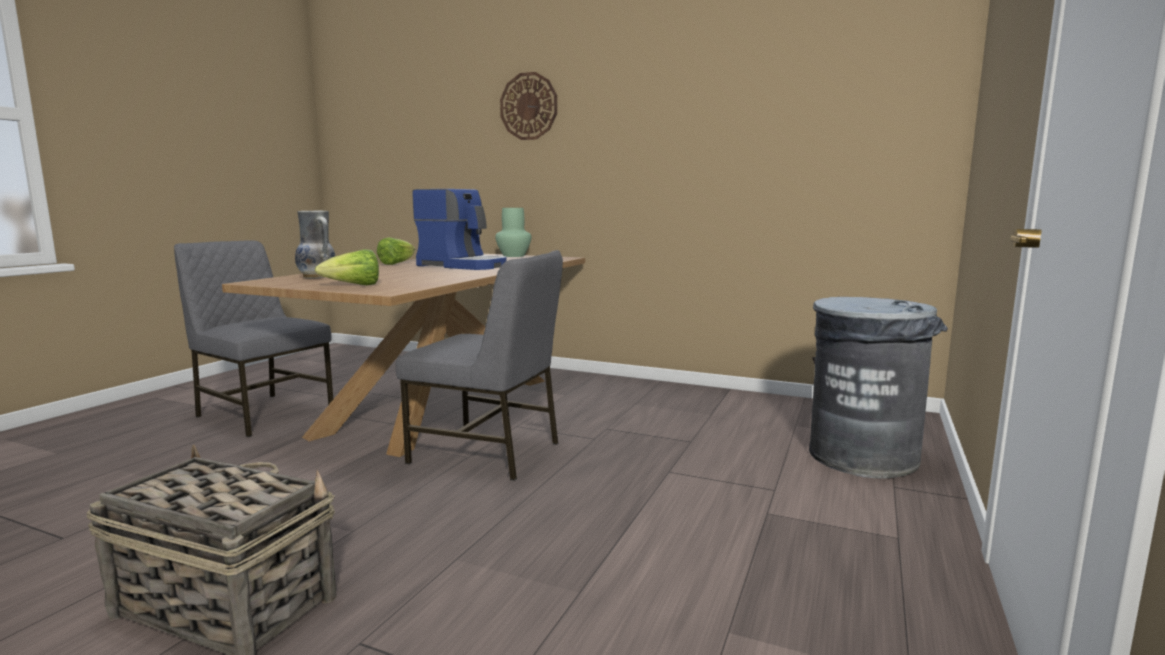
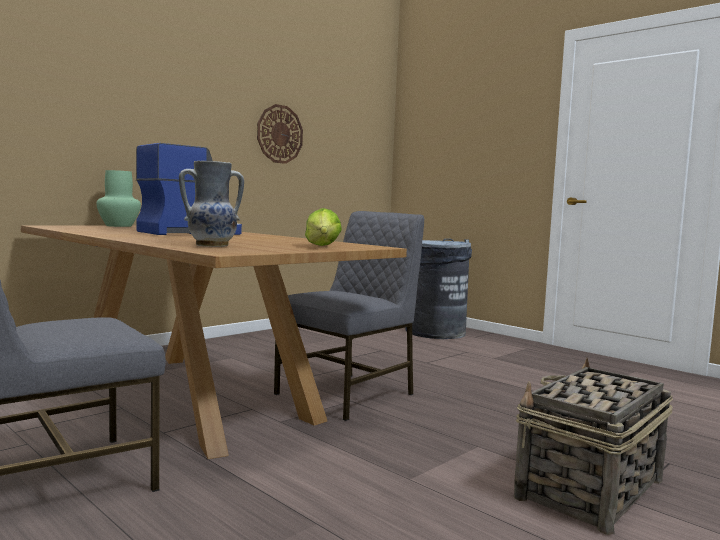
camera: 70 degrees left, 5 degrees down
(397, 264) = (113, 234): lettuce -> none
(528, 106) = (111, 58): wall clock -> wall clock (279, 134)

